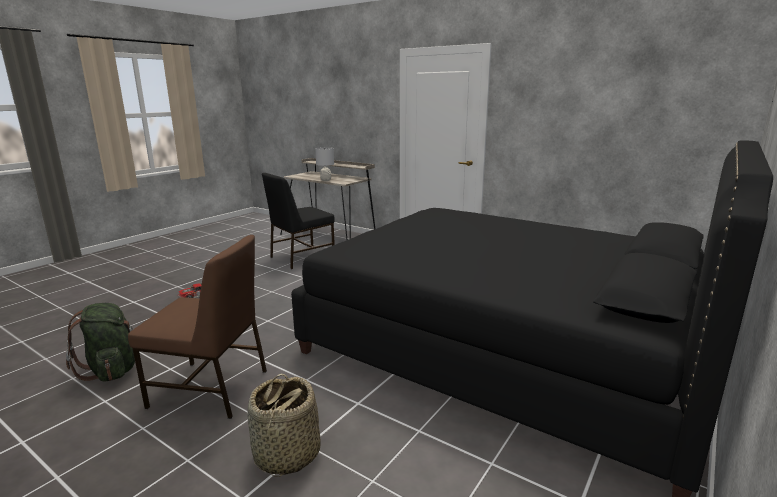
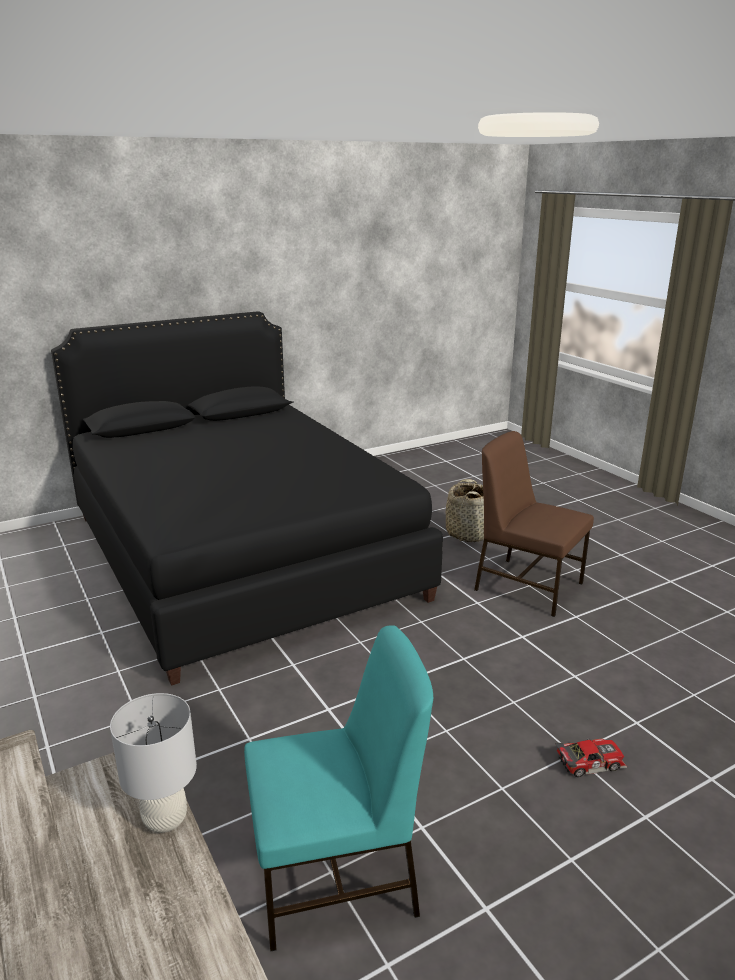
camera: 155 degrees left, 5 degrees up
(113, 370) = (641, 630): green backpack -> none
(301, 257) = (337, 876): black chair -> turquoise chair

